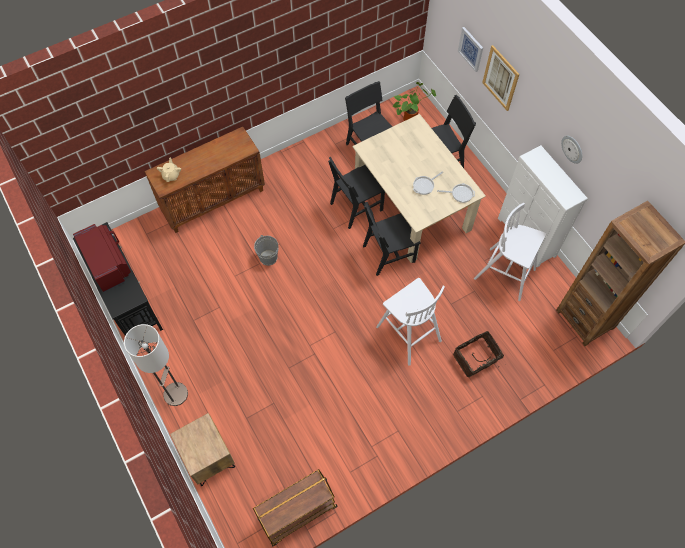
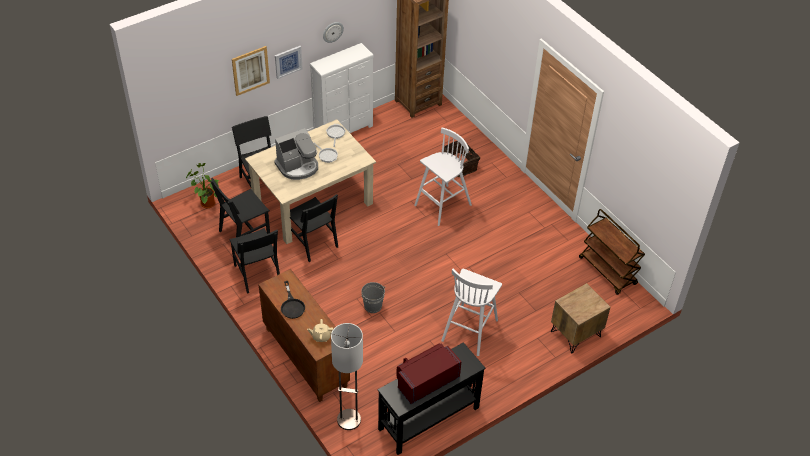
camera: 95 degrees left, 15 degrees down
(175, 394) = (522, 365): floor lamp -> floor lamp (348, 420)
(212, 152) = (292, 305): none -> black frying pan
(388, 254) = (364, 218): black chair -> black chair (257, 273)
(406, 159) = (298, 166): none -> coffee machine
(471, 49) = (211, 89): picture -> picture (288, 61)
(506, 275) = (381, 144): white stool -> white stool (470, 329)

